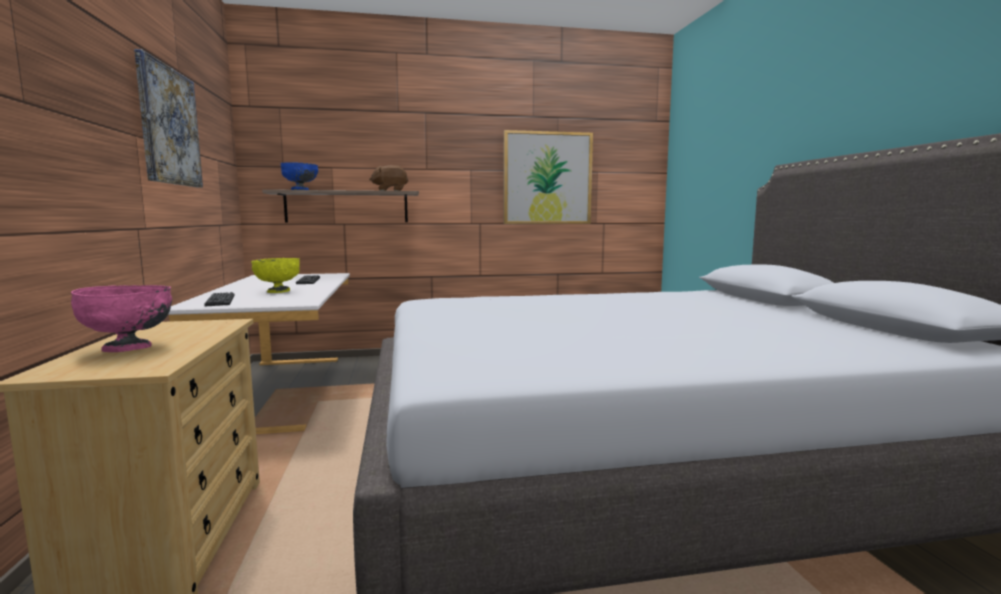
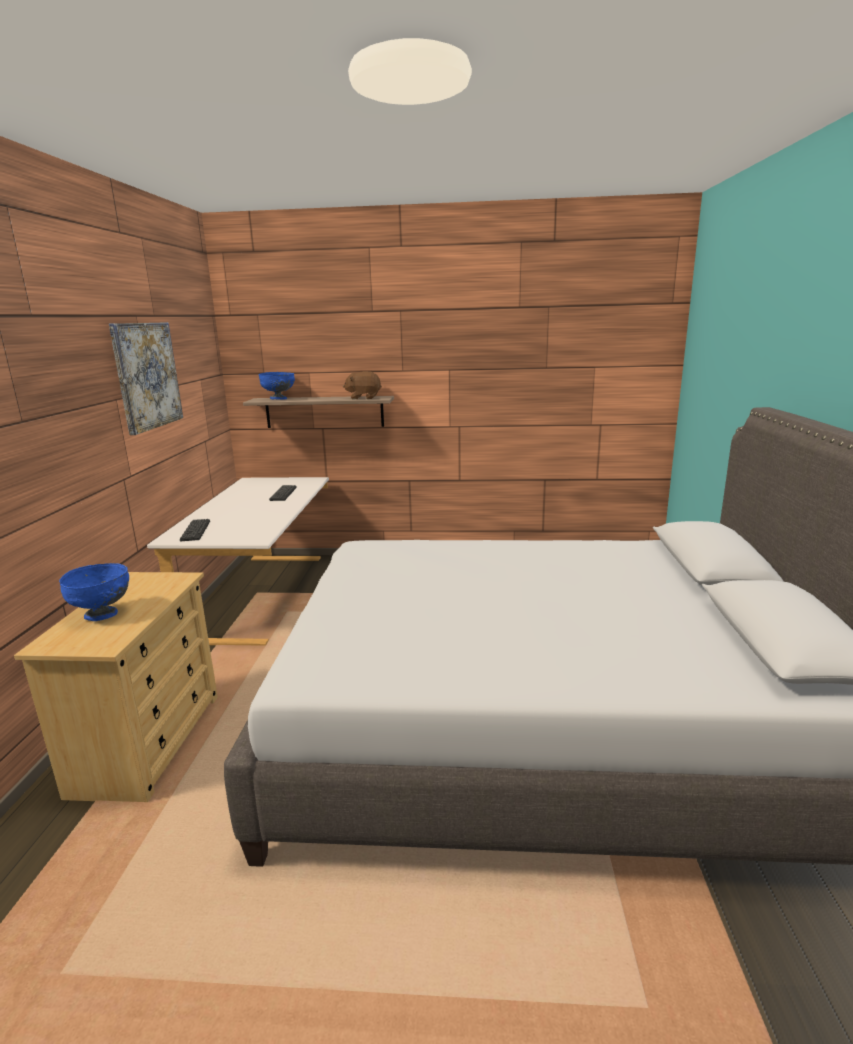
camera: 15 degrees right, 10 degrees up
(129, 349) = (102, 615): pink bowl -> blue bowl
(278, 291) = (248, 516): yellow bowl -> none
(547, 178) = (534, 376): picture -> none

